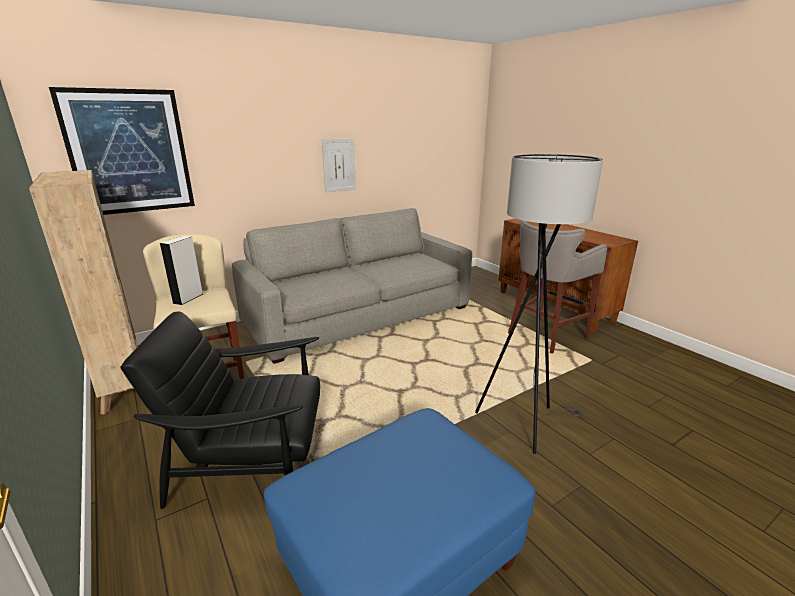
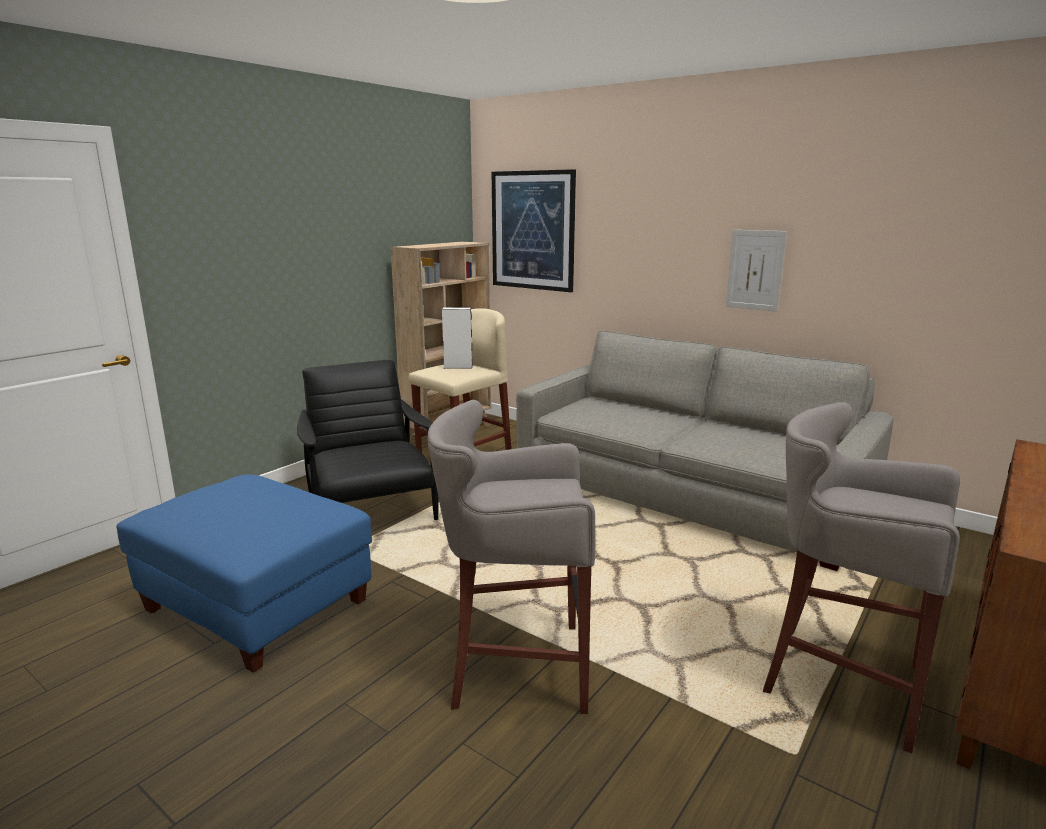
camera: 70 degrees right, 5 degrees down
(523, 420) = (514, 667): grey floor lamp -> grey stool

